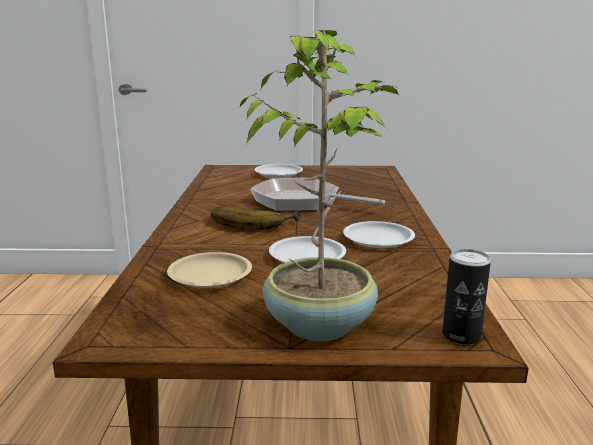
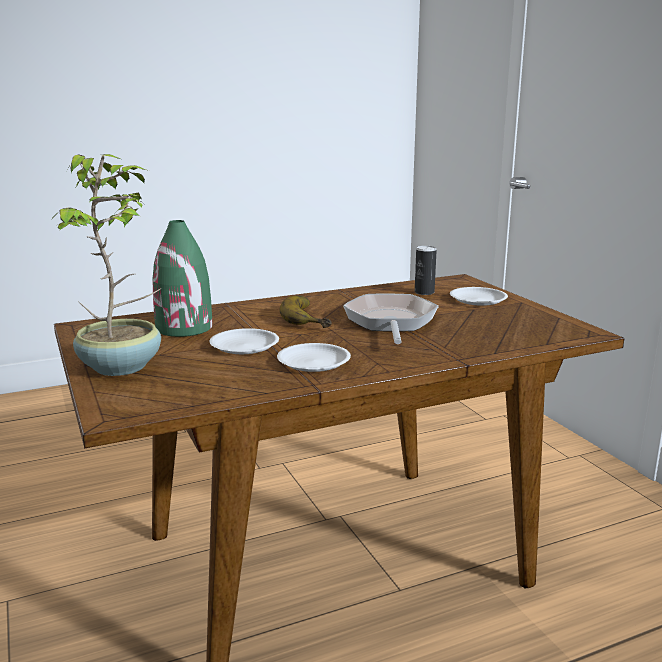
camera: 65 degrees right, 0 degrees up
(211, 275) = (184, 328): beige plate -> green vase
(461, 335) = (122, 409): can -> can (424, 292)

